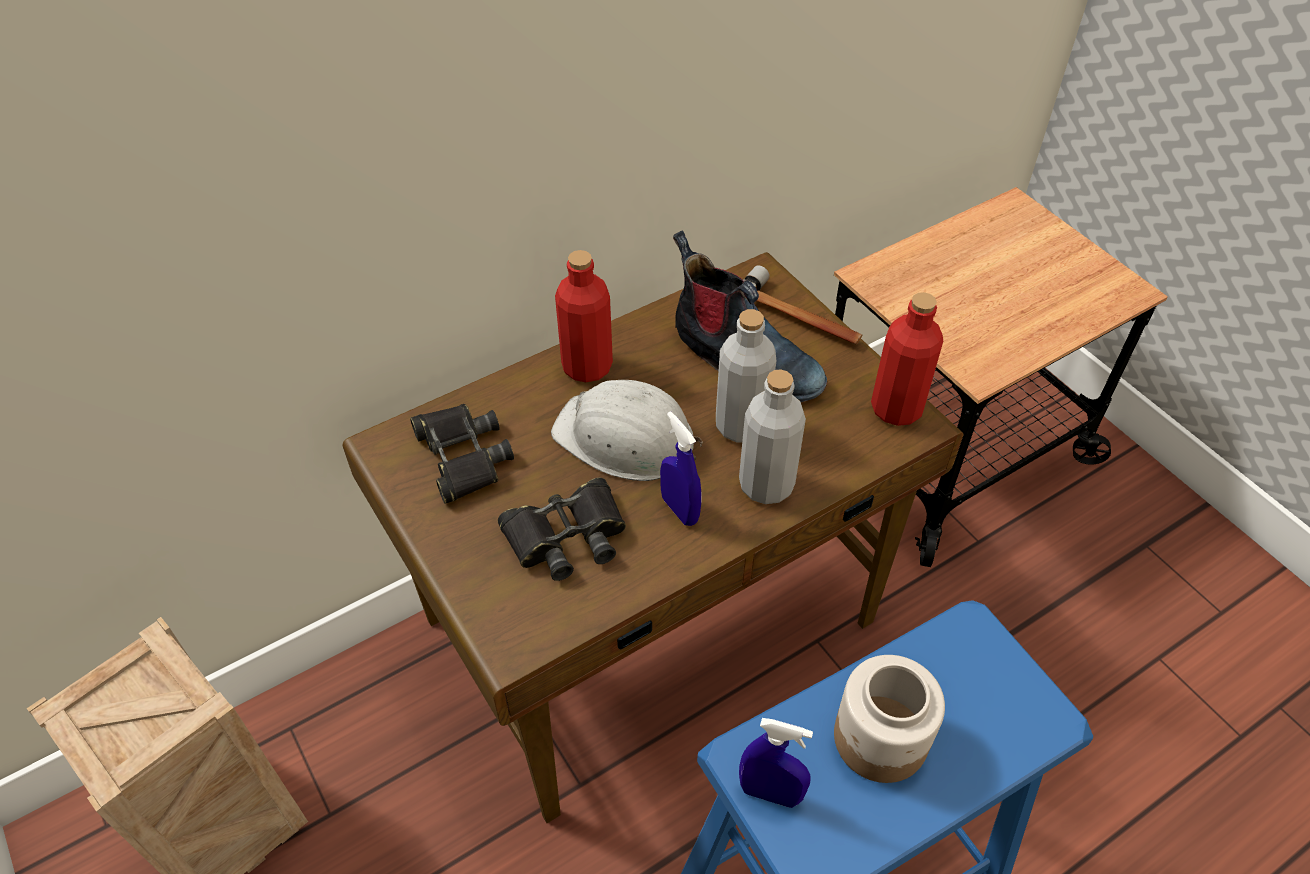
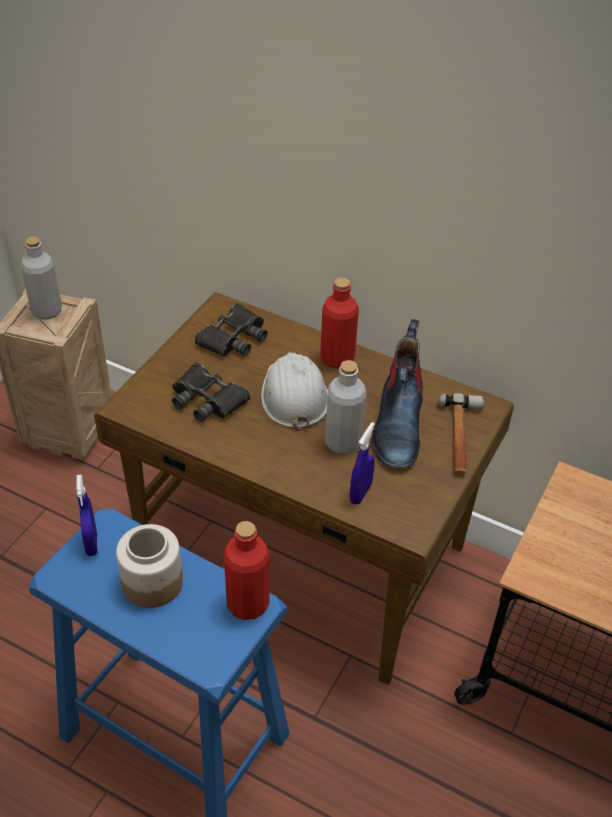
camera: 60 degrees right, 5 degrees down
(679, 509) = (257, 438): blue spray bottle -> blue spray bottle (360, 493)
(766, 485) = (303, 470): grey bottle -> grey bottle (47, 311)
(896, 409) = (417, 514): red bottle -> red bottle (247, 604)

